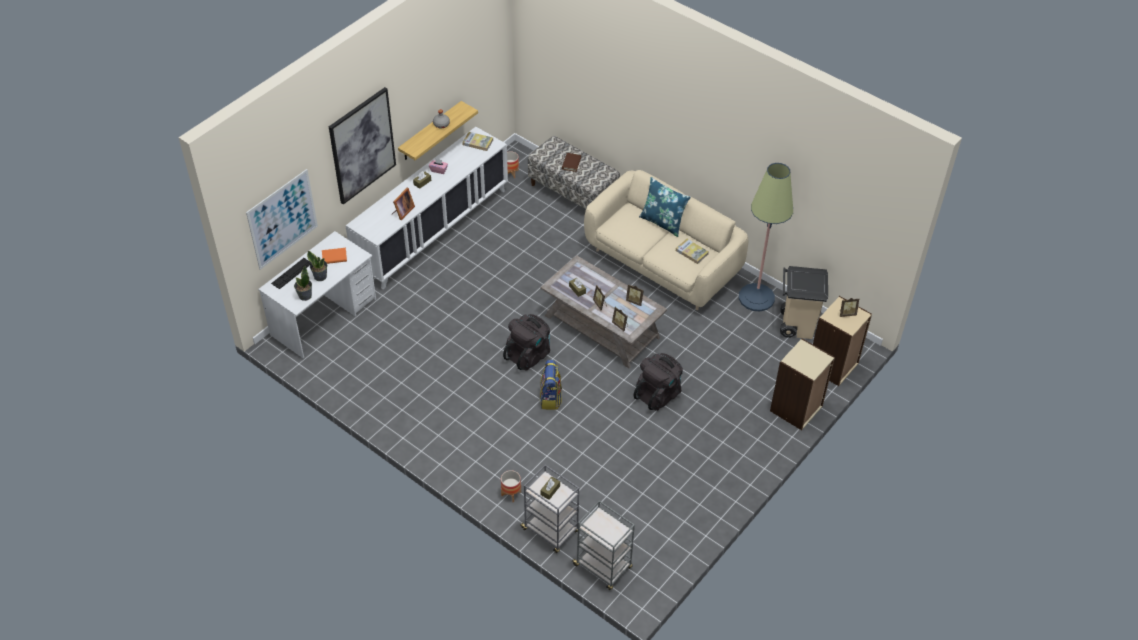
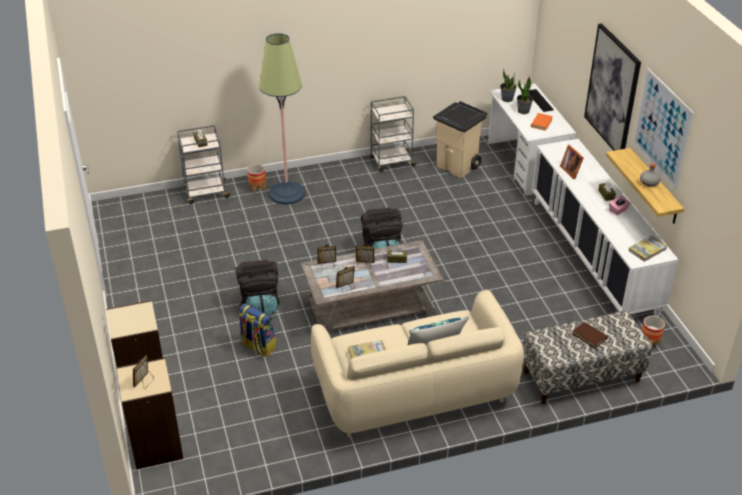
camera: 125 degrees right, 10 degrees down
(282, 219) = (560, 53): picture -> picture (662, 128)
(550, 398) = (322, 243): backpack -> backpack (257, 346)
(603, 567) = (149, 203): grey cart -> grey cart (392, 162)
(756, 298) = (299, 441): floor lamp -> floor lamp (287, 193)
(796, 324) = (234, 451): beige trash can -> beige trash can (458, 166)

